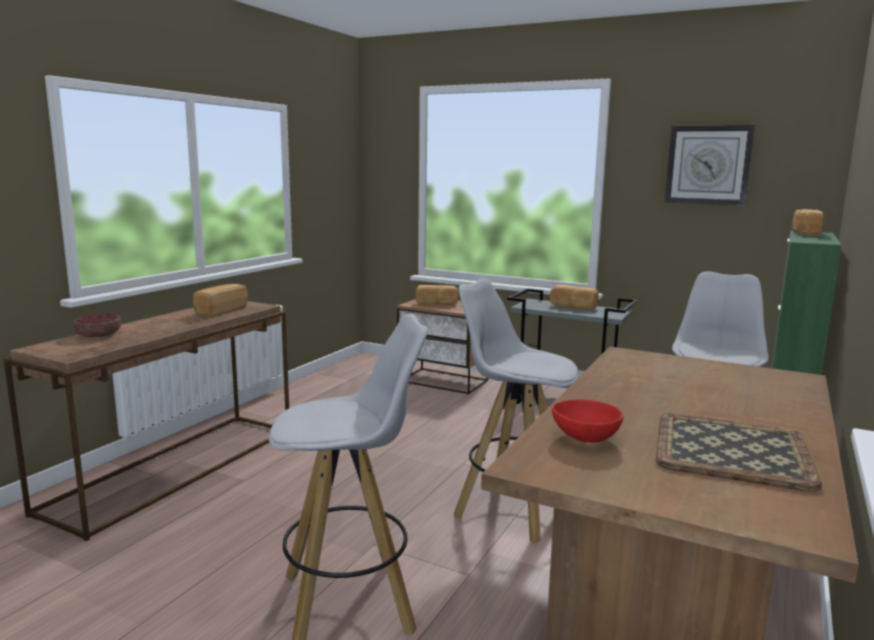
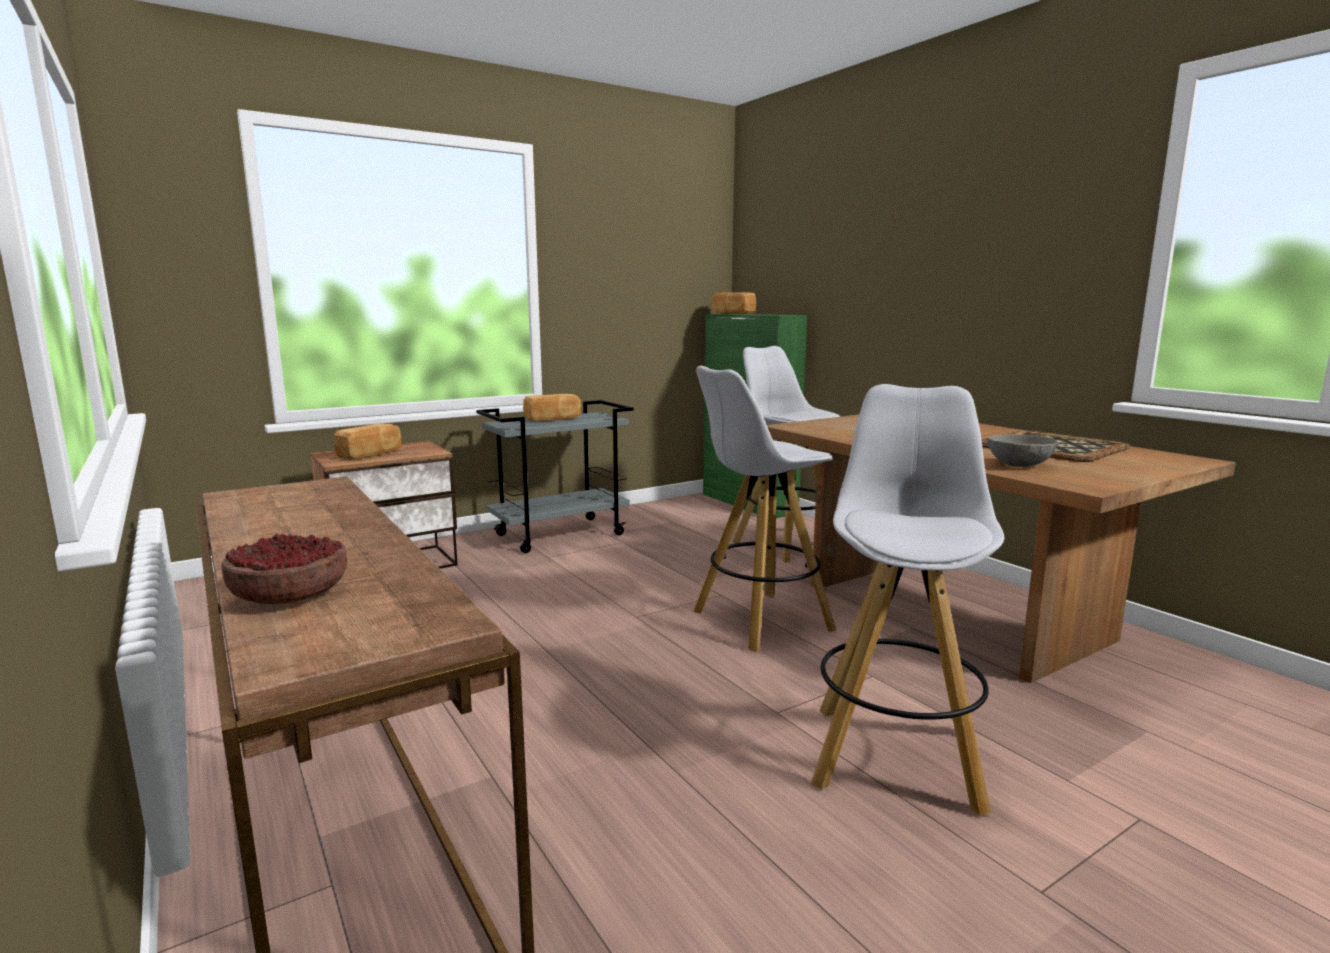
camera: 60 degrees left, 0 degrees up
(220, 311) = (300, 504): bread -> none
(586, 438) = (1019, 465): red bowl -> grey bowl
(708, 165) = (635, 251): wall clock -> none

